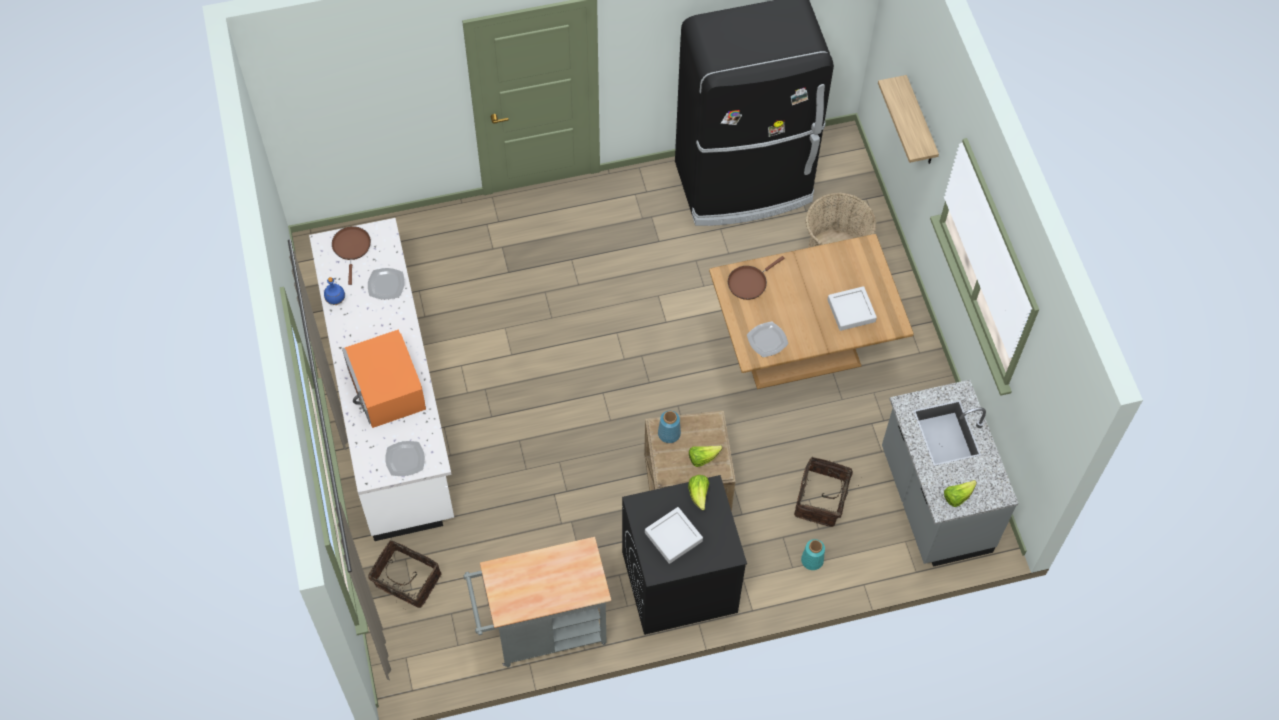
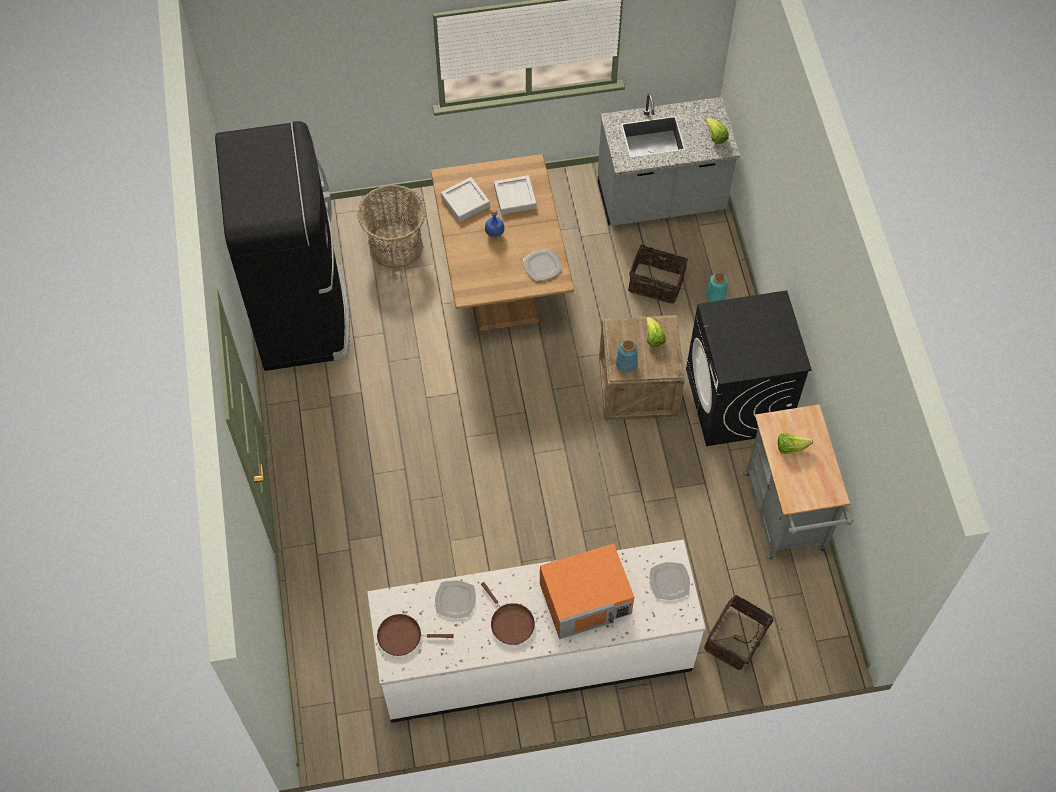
camera: 85 degrees left, 0 degrees up
(336, 301) = (471, 652): blue bottle -> blue bottle (495, 234)
(673, 537) = (761, 345): grey tray -> grey tray (465, 202)
(699, 495) = (718, 321): lettuce -> lettuce (790, 447)
(749, 282) = (476, 274): brown frying pan -> brown frying pan (510, 622)
(920, 123) = (354, 87): shelf -> none

